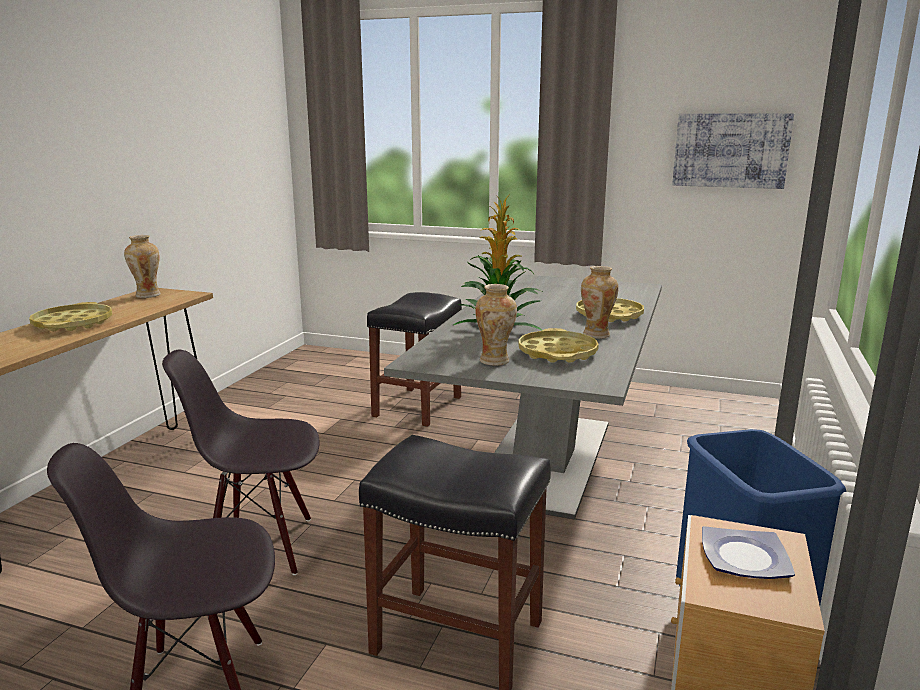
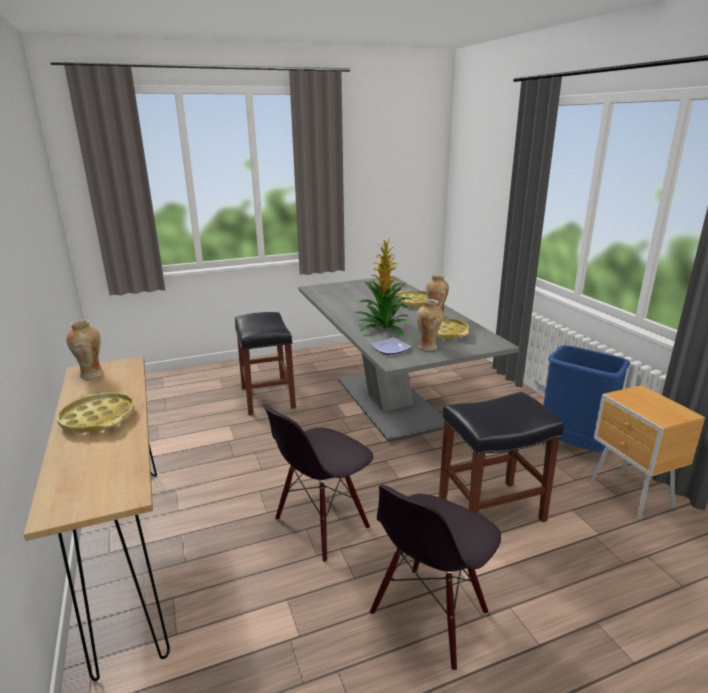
camera: 40 degrees left, 5 degrees up
(730, 150) = (406, 187): picture -> none
(746, 559) = (647, 403): plate -> plate (391, 349)

